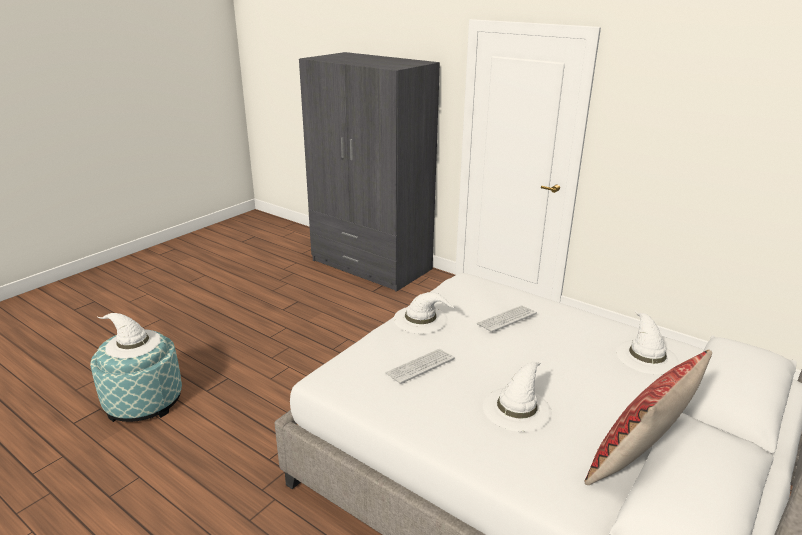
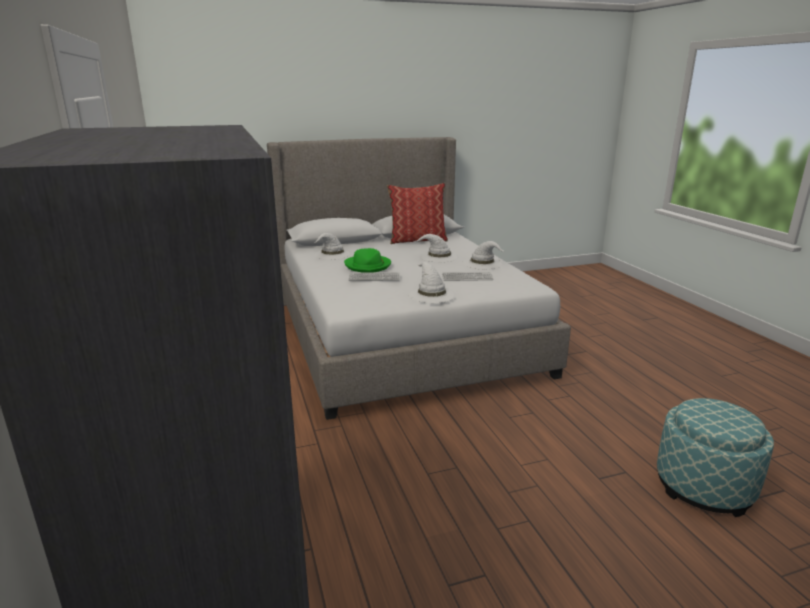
camera: 145 degrees left, 5 degrees down
(132, 343) = (719, 415): white hat -> white hat (482, 263)
(553, 341) = (368, 266): none -> green hat

